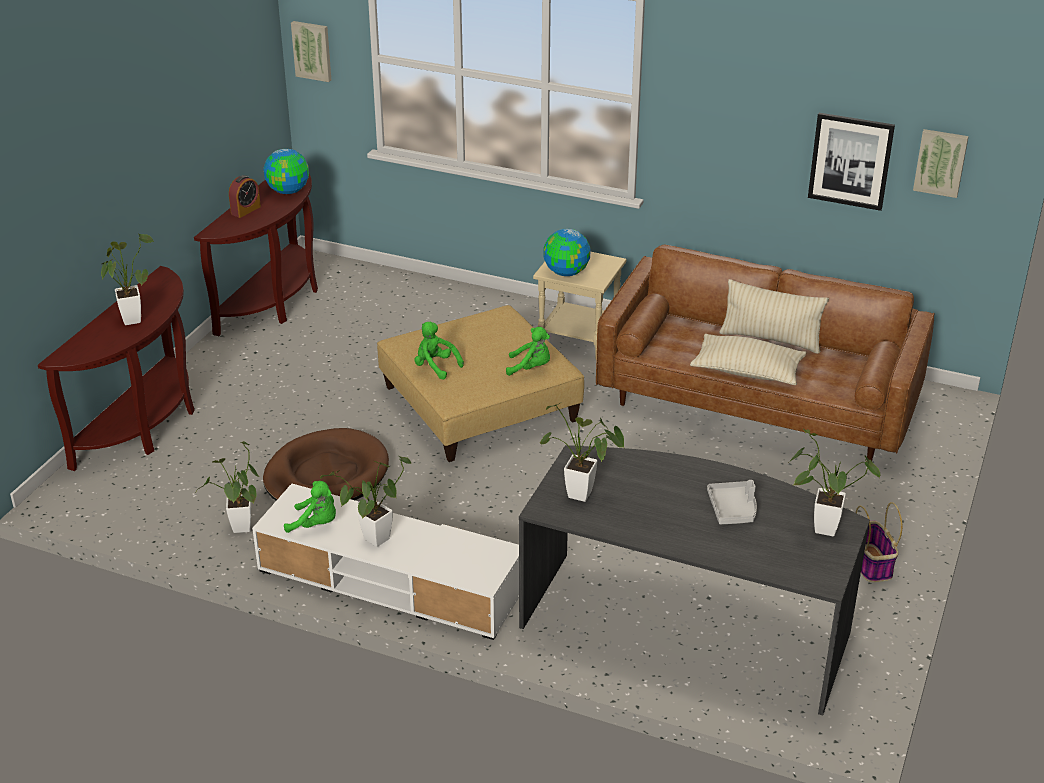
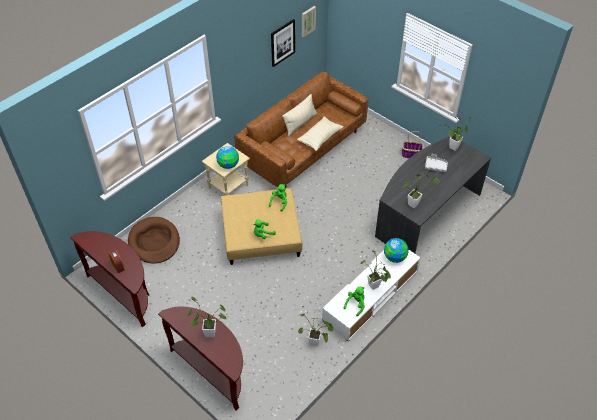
camera: 70 degrees left, 15 degrees up
(288, 191) = (107, 243): globe -> globe (395, 257)
(312, 50) = (60, 177): picture -> none
(326, 475) = (289, 302): brown dog bed -> brown dog bed (154, 242)

